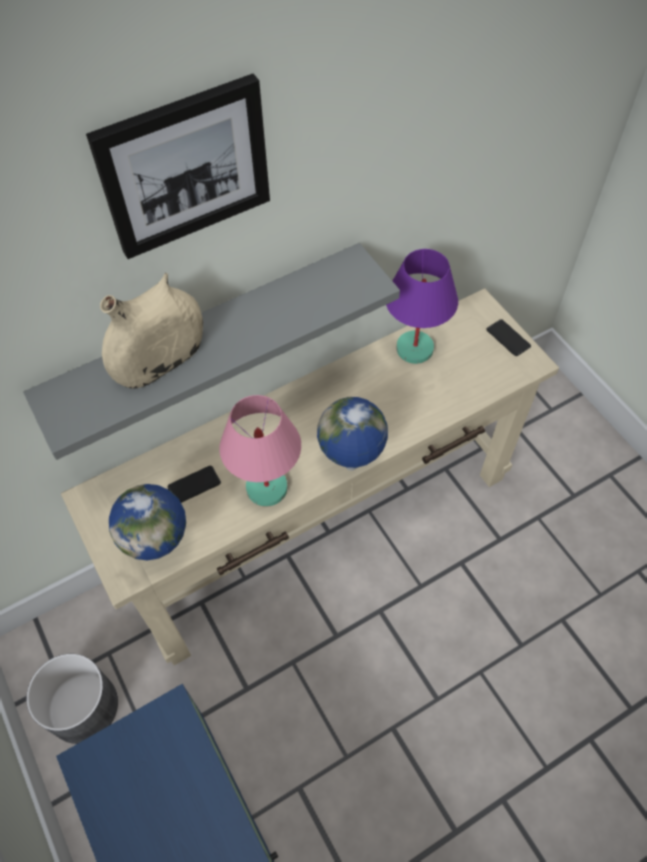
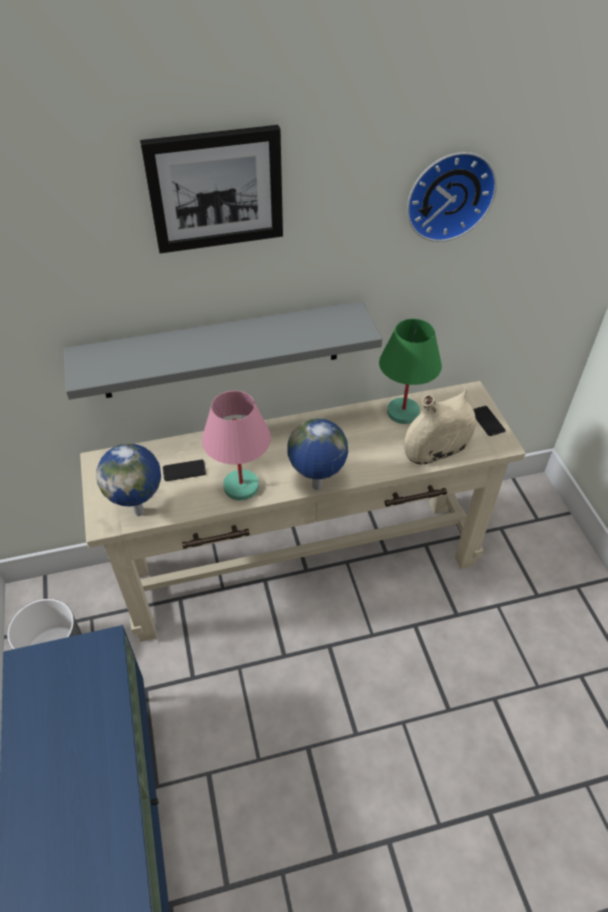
camera: 15 degrees right, 10 degrees down
(161, 361) = (173, 349): beige vase -> beige vase (436, 450)
(413, 348) = (402, 412): purple table lamp -> green table lamp
(448, 103) = (448, 194): none -> wall clock

